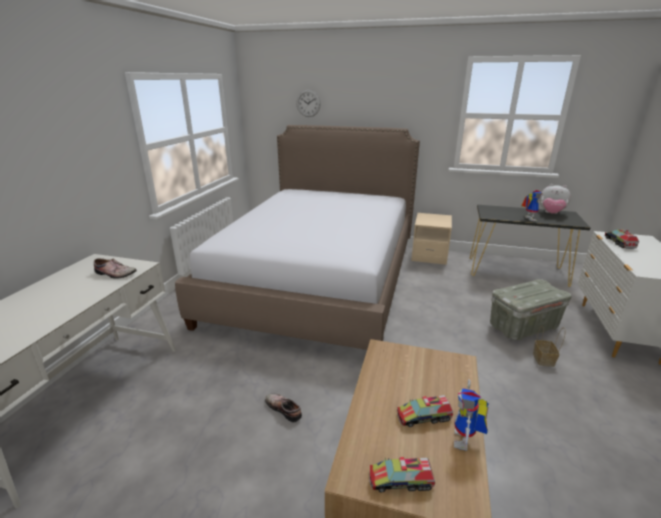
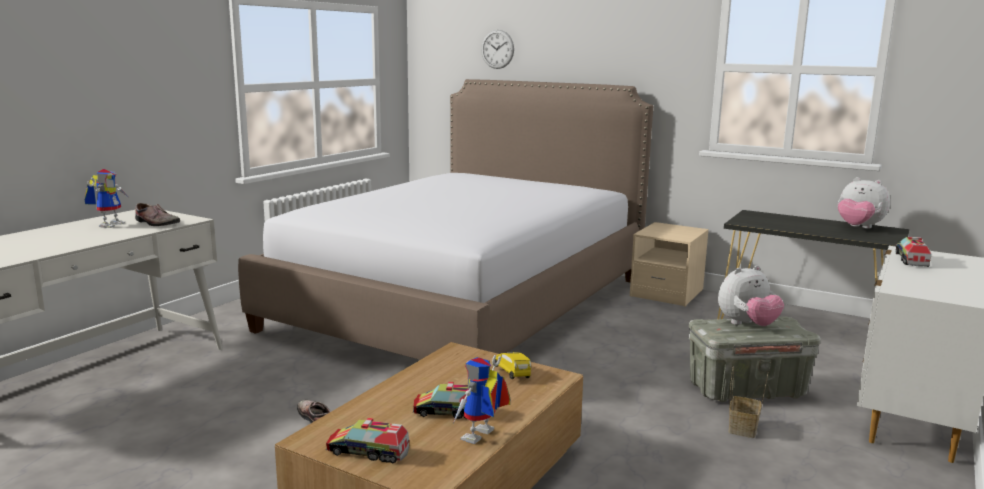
camera: 15 degrees right, 10 degrees down
(433, 364) = (512, 373): none -> yellow toy car
(527, 218) = (805, 230): toy robot -> toy robot (110, 224)
(527, 290) = (747, 325): none -> plush toy

